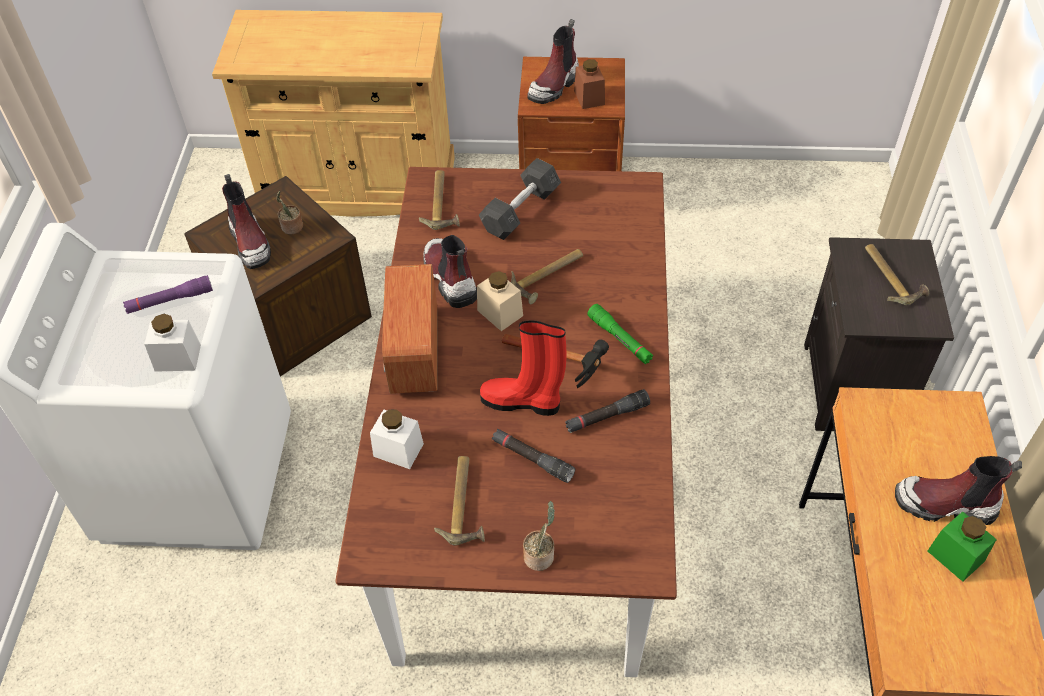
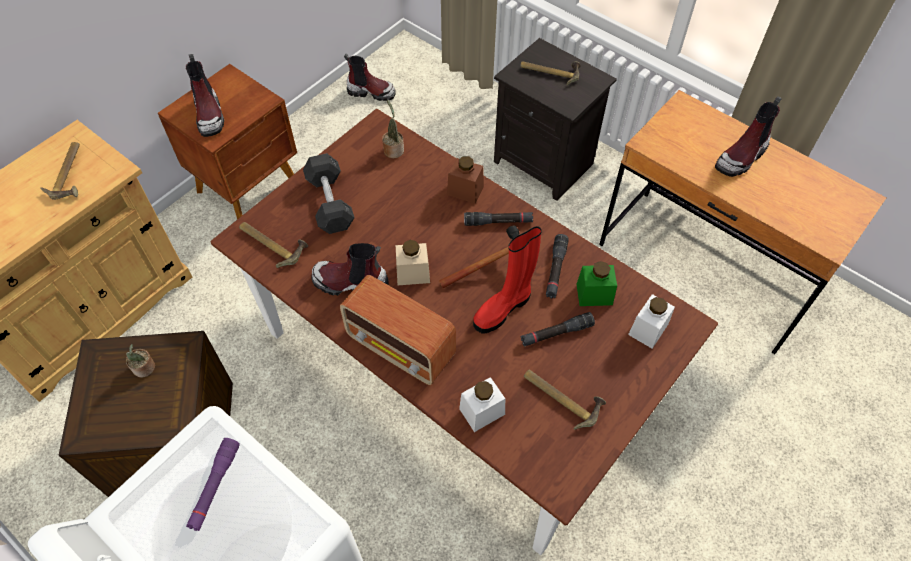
camera: 55 degrees left, 5 degrees up
(178, 358) = (288, 514): white jar -> white jar (648, 329)
(251, 243) = (129, 408): boot -> boot (371, 92)
(540, 555) = (637, 377): potted plant -> potted plant (393, 149)
(549, 277) = (407, 225): hammer -> hammer (70, 173)
(589, 97) = (244, 105): brown jar -> brown jar (465, 190)
(620, 339) = (498, 222): green flashlight -> black flashlight
(955, 556) = (777, 176): green jar -> green jar (594, 294)

